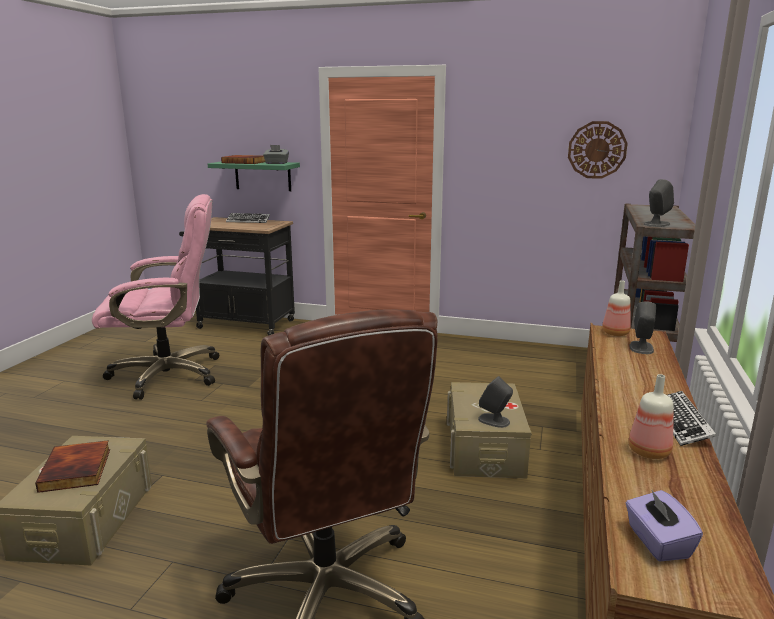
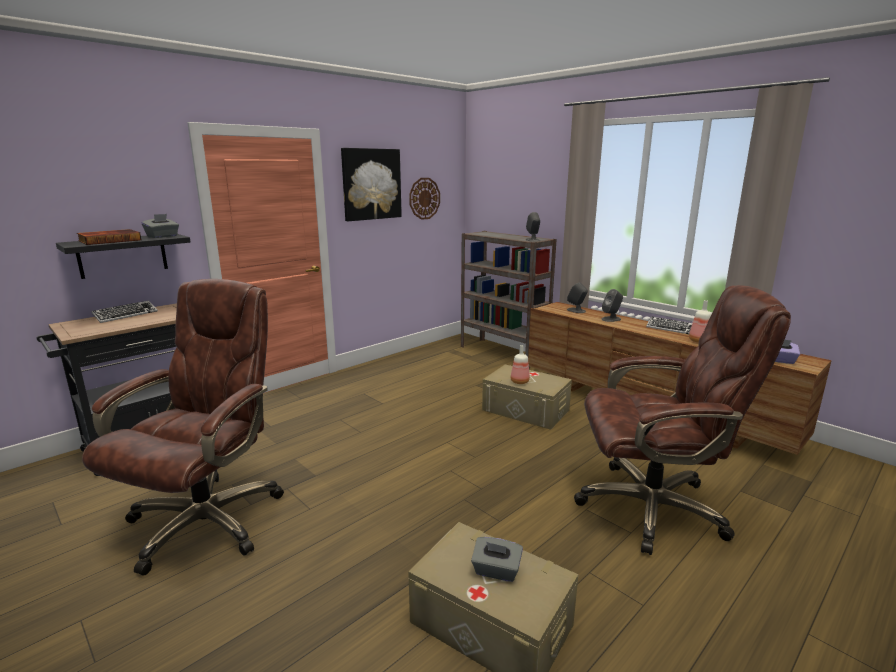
camera: 60 degrees left, 0 degrees up
(77, 470) = (496, 571): book -> grey tissue box
(167, 374) = (206, 521): pink office chair -> brown office chair
(263, 176) = (123, 255): green shelf -> black shelf
(494, 421) = (550, 383): grey speaker -> grey speaker (611, 319)
(509, 127) = (371, 184): none -> picture
(614, 333) = (550, 309): bottle -> bottle (519, 382)

